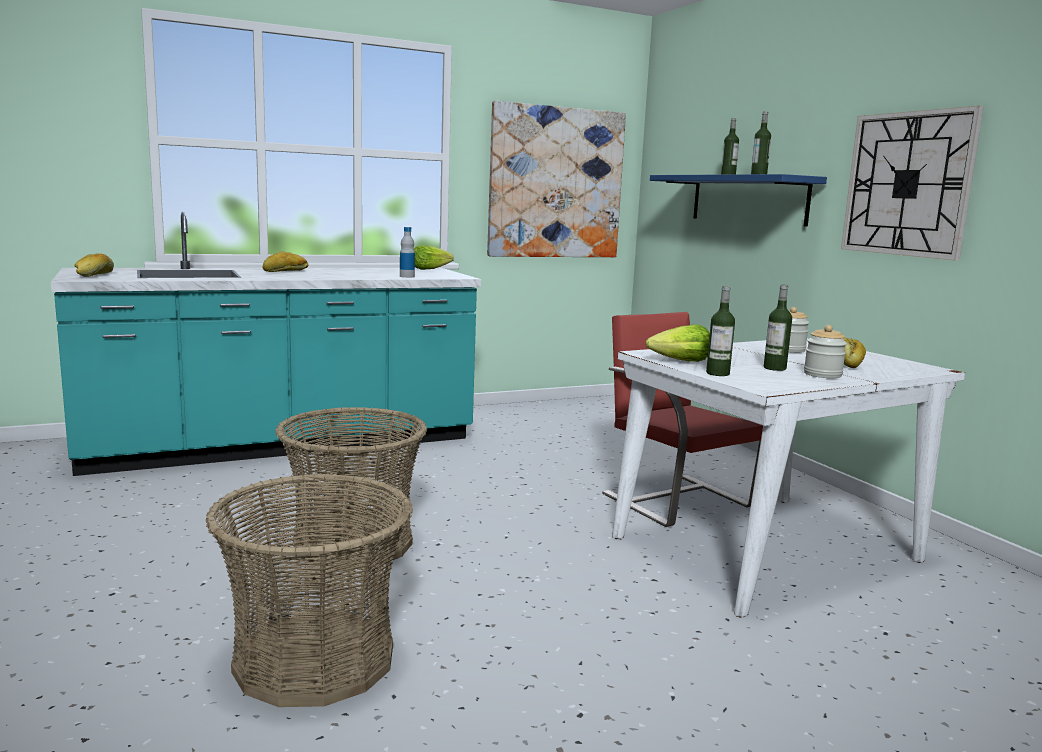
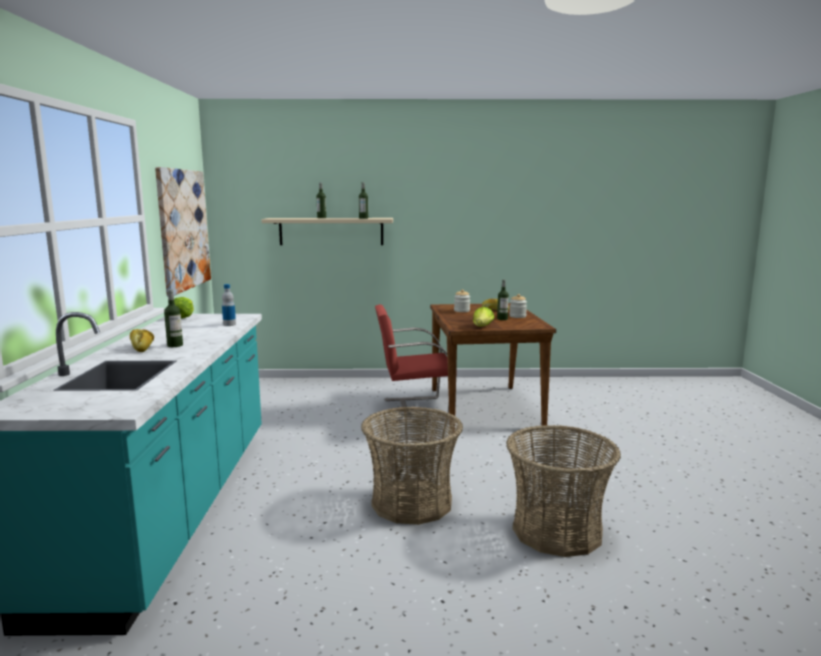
camera: 65 degrees left, 0 degrees up
(95, 275) = (89, 404): bread -> none
(717, 373) = (511, 327): bottle -> bottle (175, 345)
(748, 199) = (331, 231): blue shelf -> beige shelf
(767, 548) = (484, 407): white dining table -> brown dining table
(907, 184) = (445, 221): wall clock -> none

